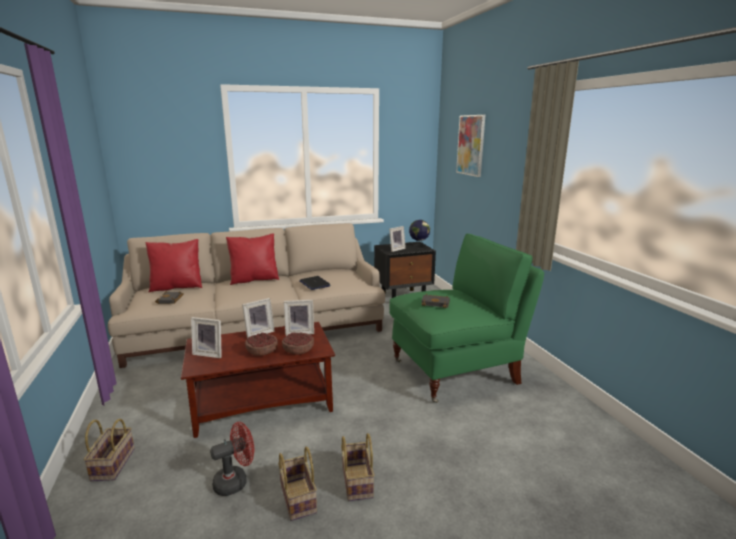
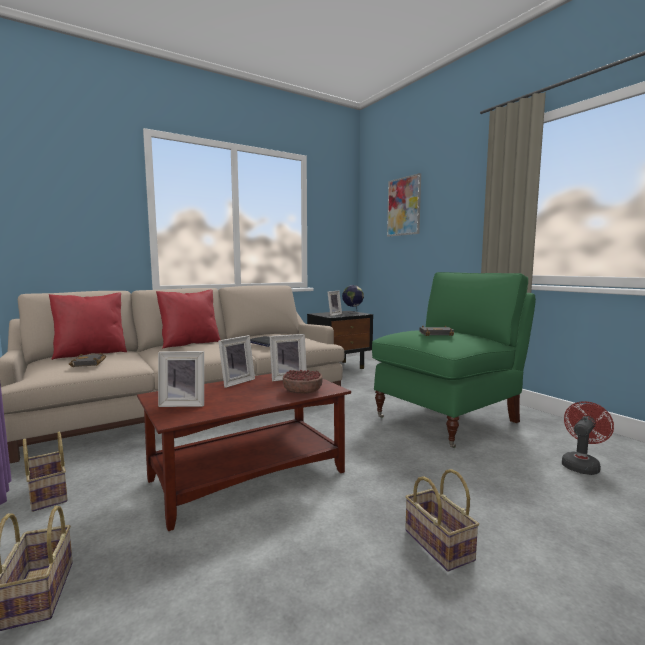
camera: 15 degrees left, 10 degrees down
(236, 481) = (267, 578): red fan -> red fan (581, 465)
(262, 351) = (256, 396): bowl -> none
(296, 498) = (374, 582): basket -> basket (46, 494)

